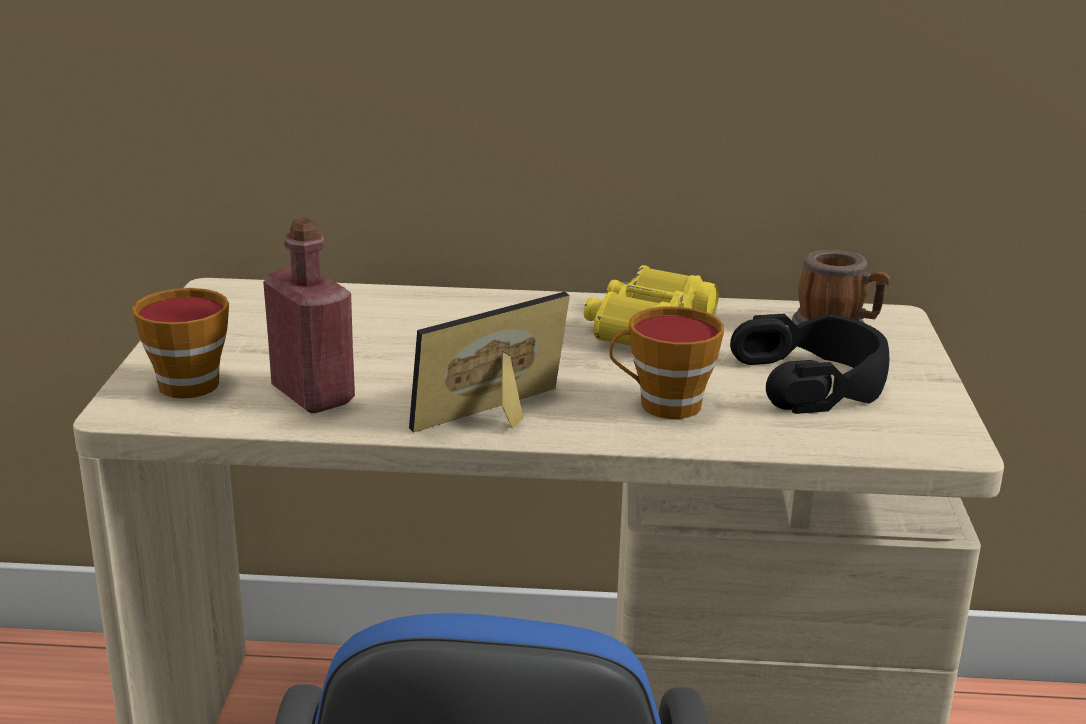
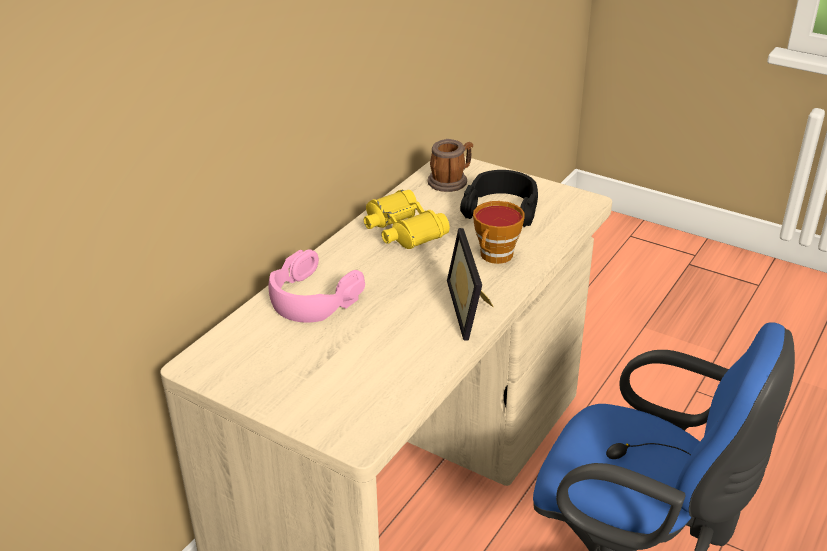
camera: 60 degrees left, 10 degrees up
(184, 382) = (336, 409): cup -> none
(313, 395) = (395, 363): red bottle -> none
(414, 314) = (312, 298): none -> pink headphones

